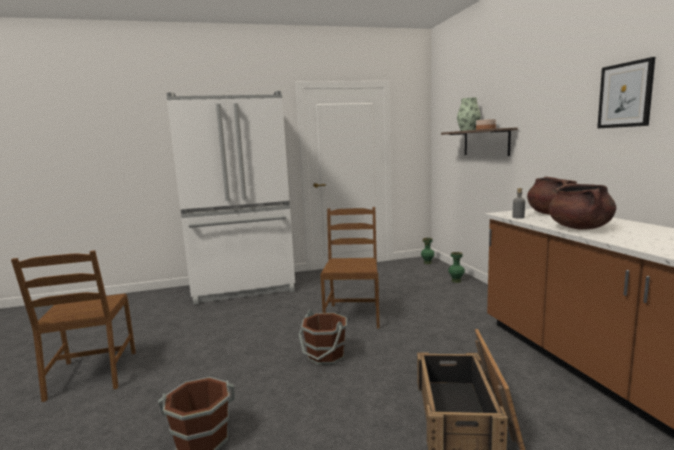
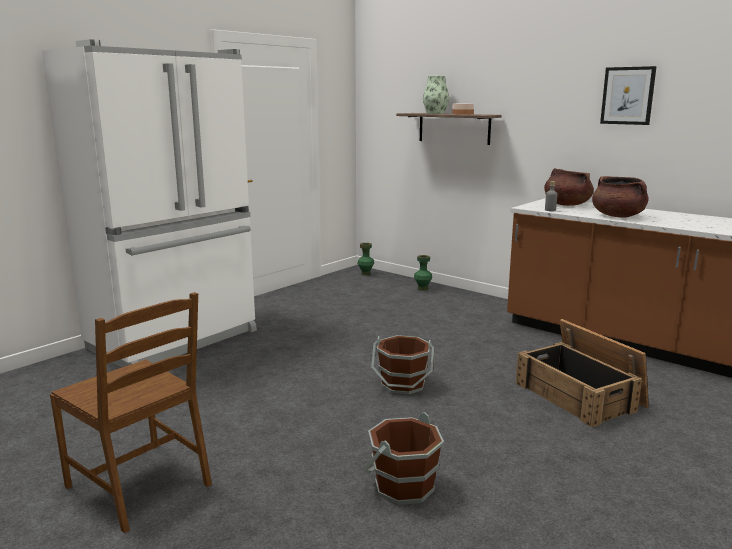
camera: 35 degrees left, 5 degrees up
(353, 315) = (369, 342): brown chair -> none

